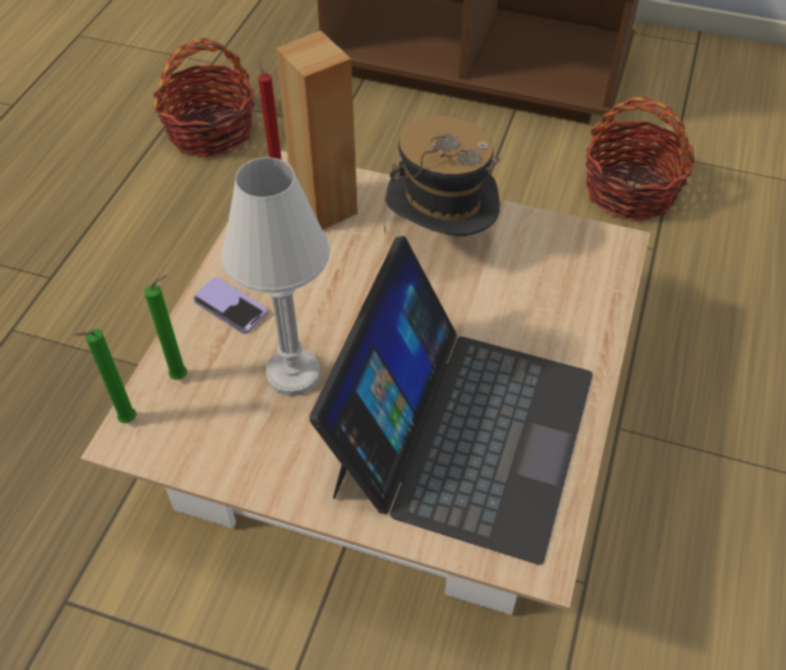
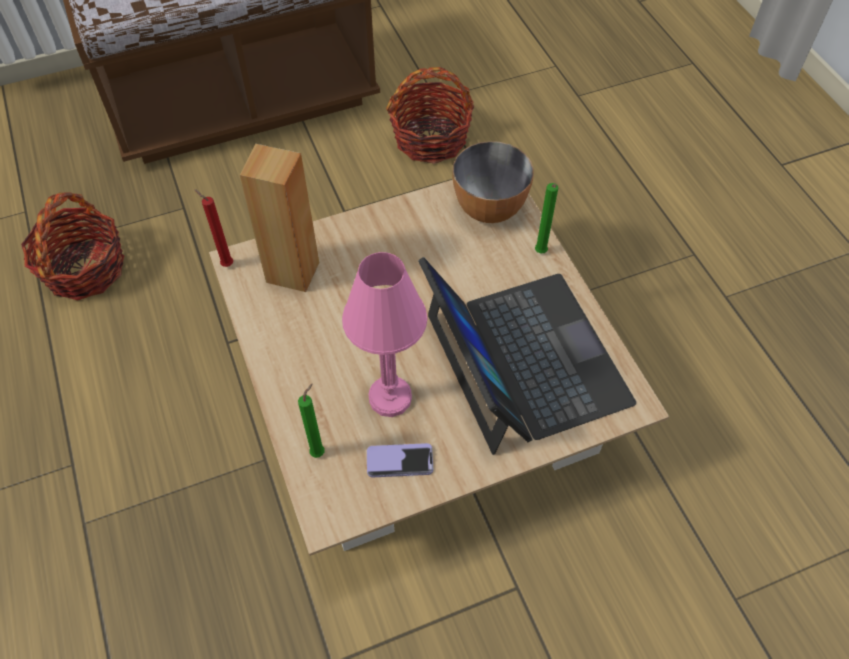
camera: 40 degrees left, 5 degrees up
(125, 421) = (313, 508): green candle -> green candle (540, 253)
(230, 307) = (301, 383): phone -> phone (399, 461)
(293, 374) = (390, 398): white table lamp -> pink table lamp
(439, 240) = (391, 246): hat -> none
(580, 263) = (490, 208): none -> bowl

